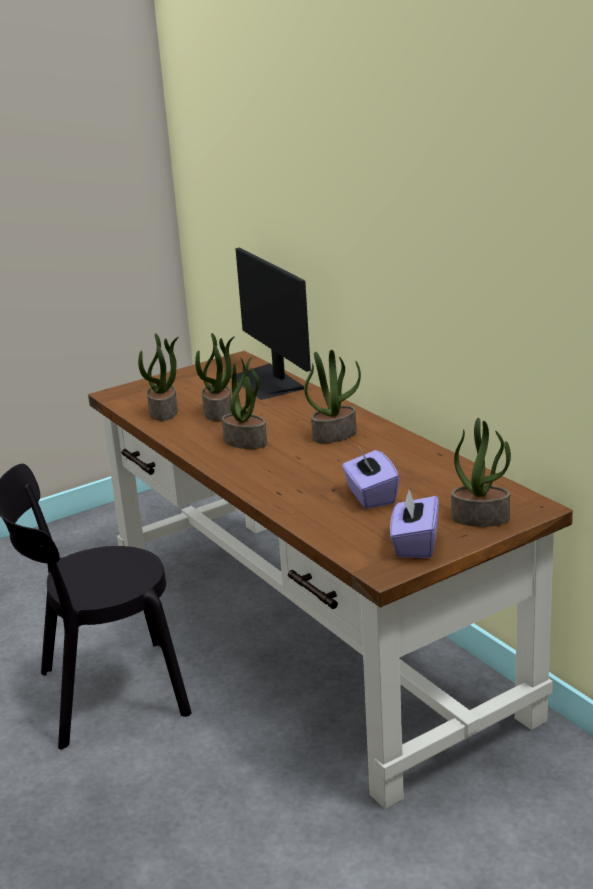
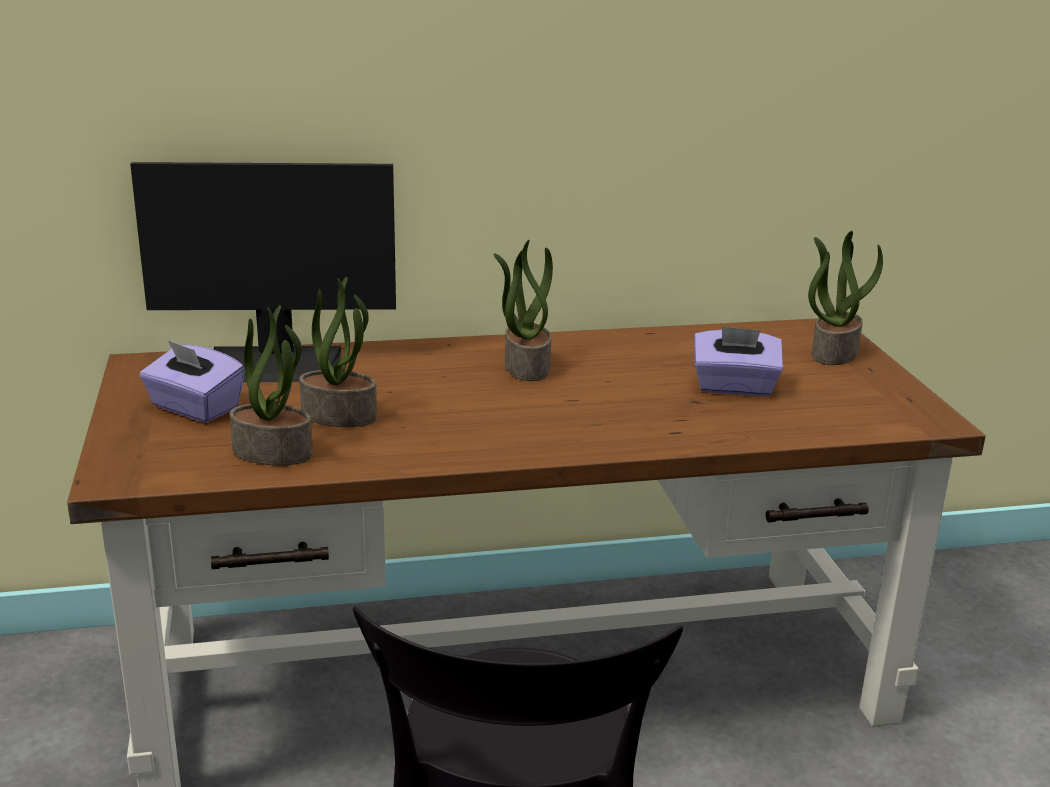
camera: 70 degrees left, 0 degrees up
(246, 441) = (478, 418): potted plant -> none
(415, 544) = (879, 394): purple tissue box -> purple tissue box (194, 408)

